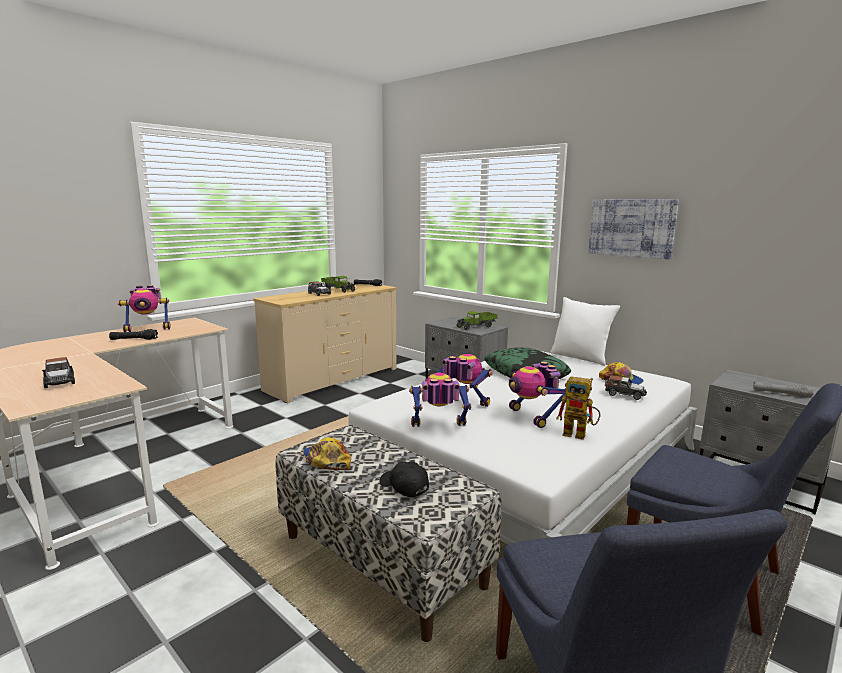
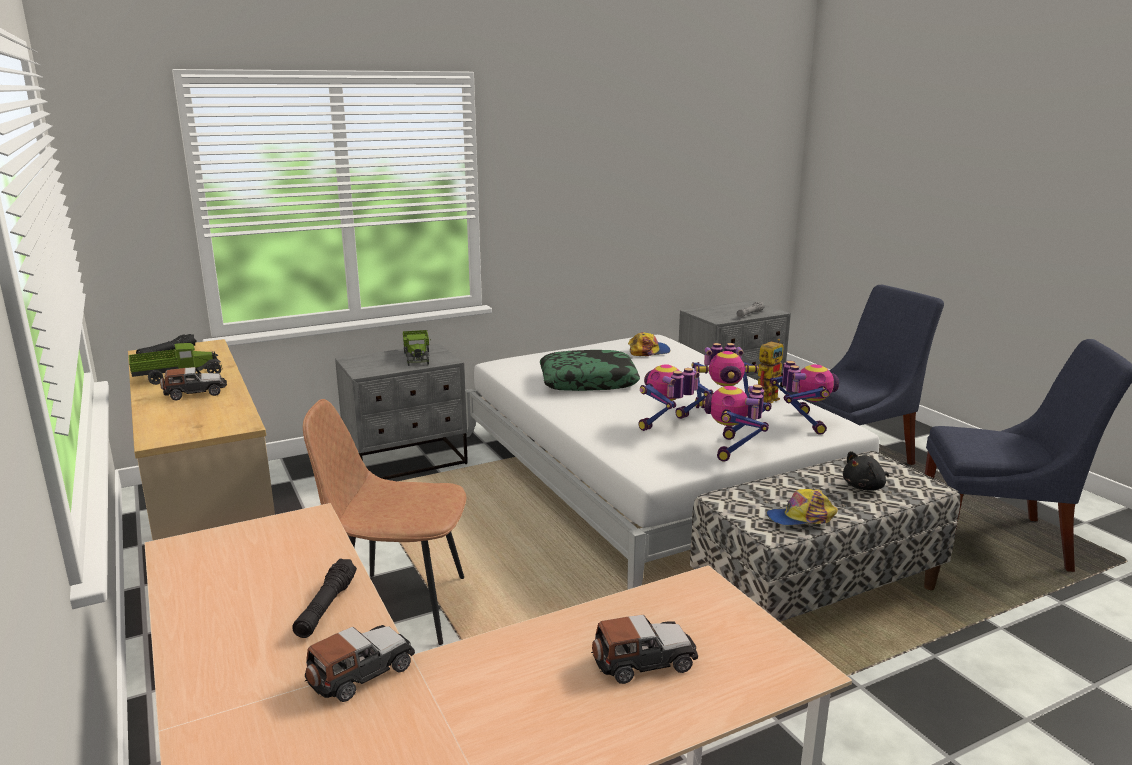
camera: 70 degrees left, 5 degrees up
(148, 329) = (219, 597): toy robot -> toy robot (802, 423)
(309, 421) = (399, 607): none -> brown chair
(403, 486) = (865, 487): black cap -> black plush toy
(580, 357) = (549, 349): white pillow -> none
(624, 394) = (685, 359): toy car -> toy car (361, 673)
(631, 228) = (564, 181): picture -> none

